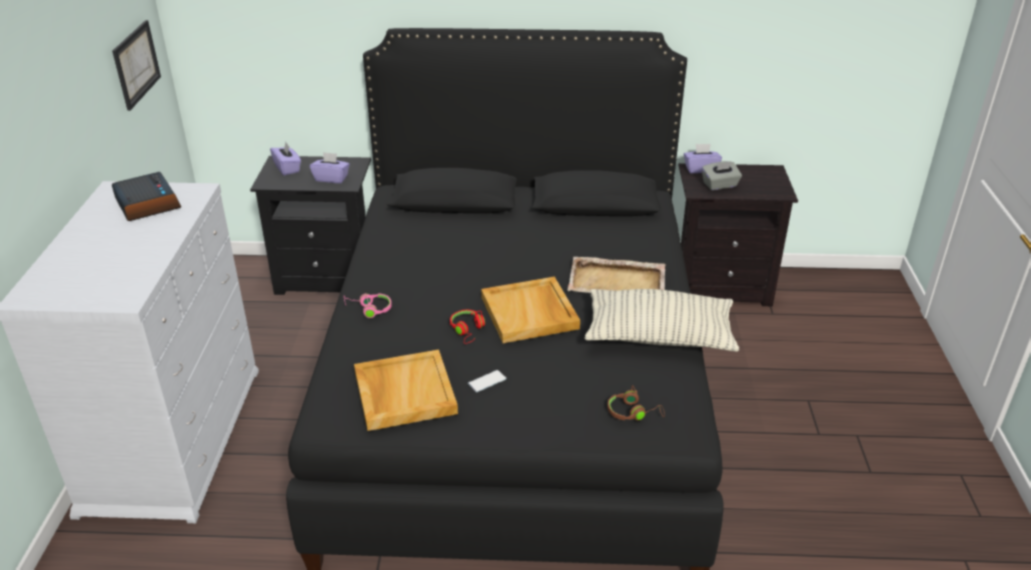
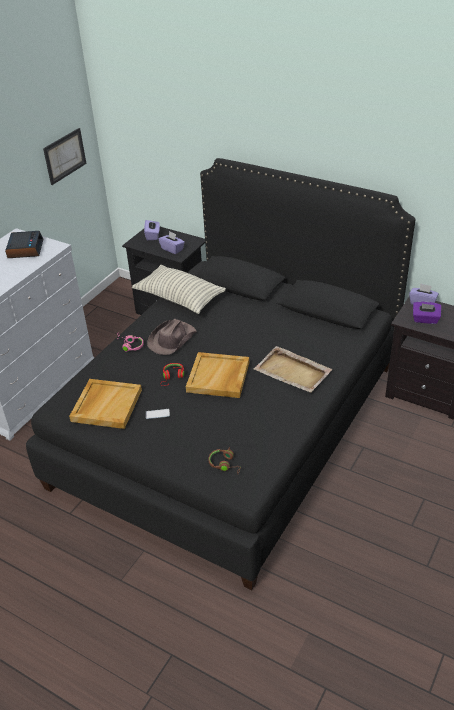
camera: 30 degrees right, 5 degrees up
(424, 286) = (171, 339): none -> brown hat
(659, 336) = (286, 419): pillow -> pillow (179, 298)
(720, 185) = (425, 319): grey tissue box -> purple tissue box

